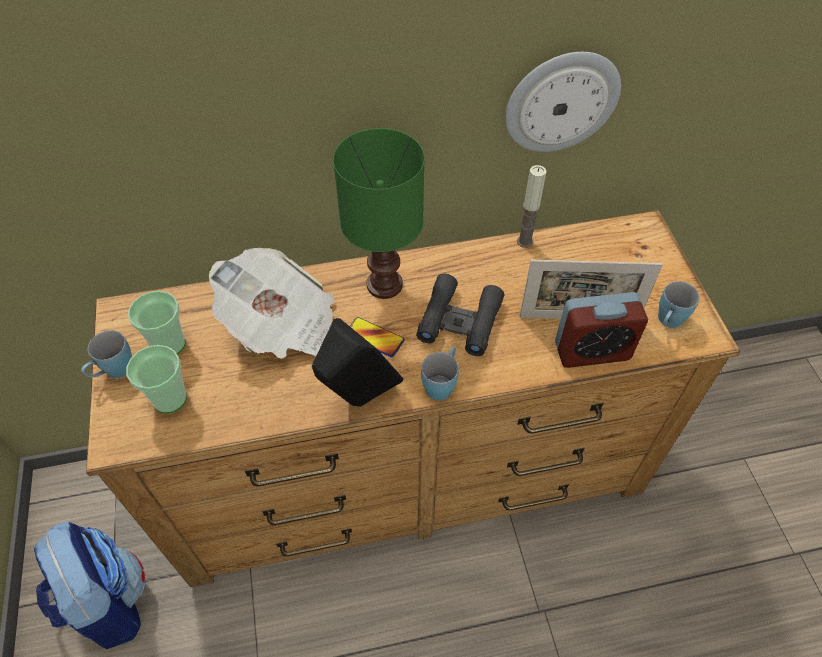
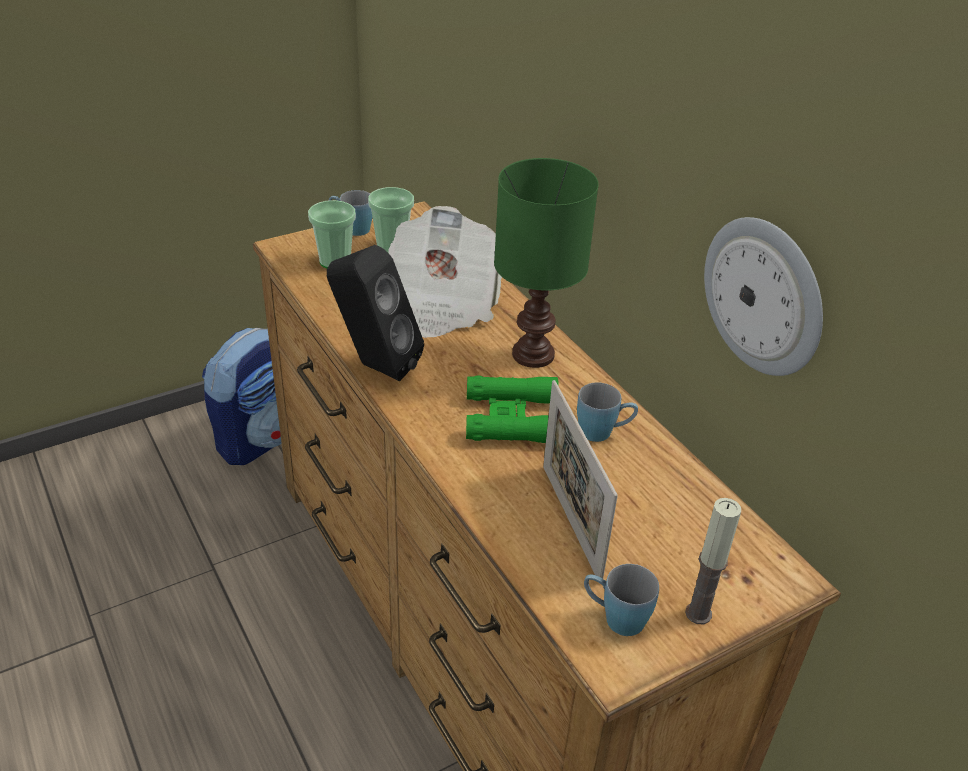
camera: 70 degrees right, 15 degrees down
(374, 338) = (457, 361): phone -> none
(441, 383) = (419, 419): blue mug -> blue mug (603, 432)
(459, 321) = (512, 418): black binoculars -> green binoculars
(525, 241) = (672, 454): candle -> candle (698, 613)
(592, 351) = (522, 540): alarm clock -> none

